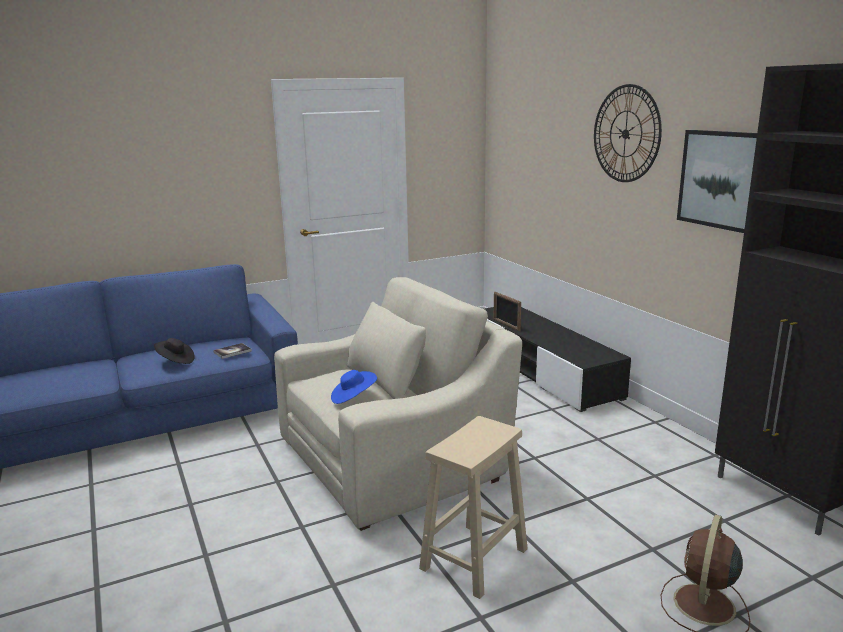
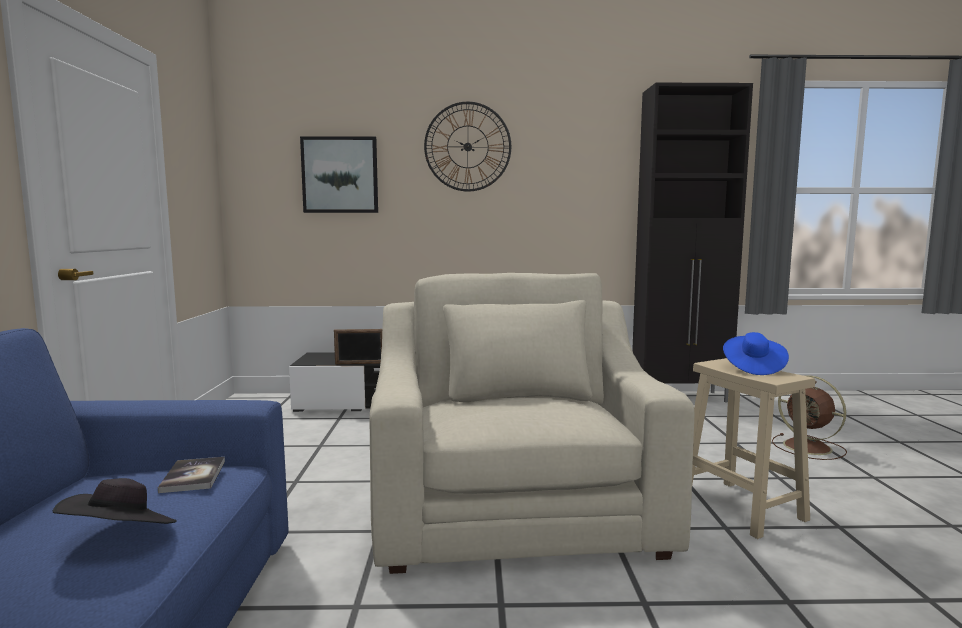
camera: 65 degrees left, 10 degrees down
(353, 398) = (564, 409): blue hat -> blue hat (753, 368)
(722, 179) = (578, 178): picture -> picture (340, 175)

